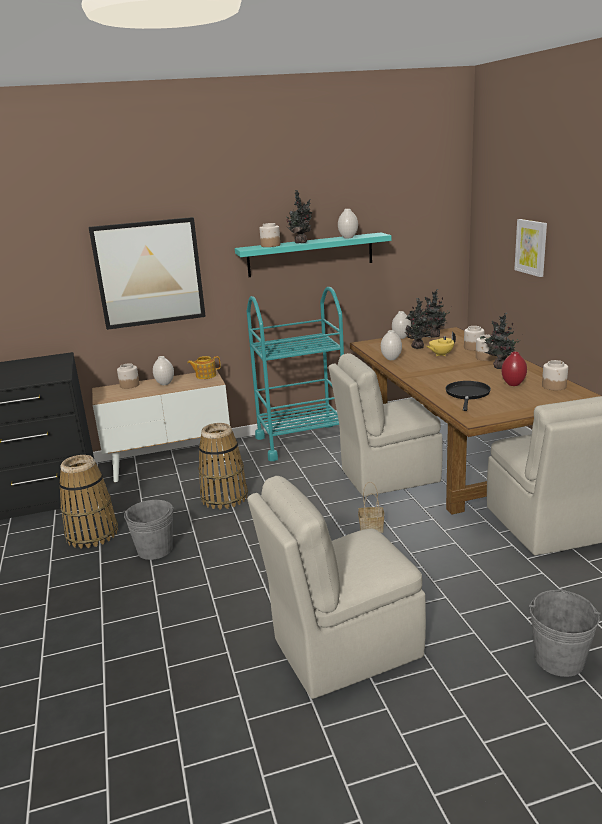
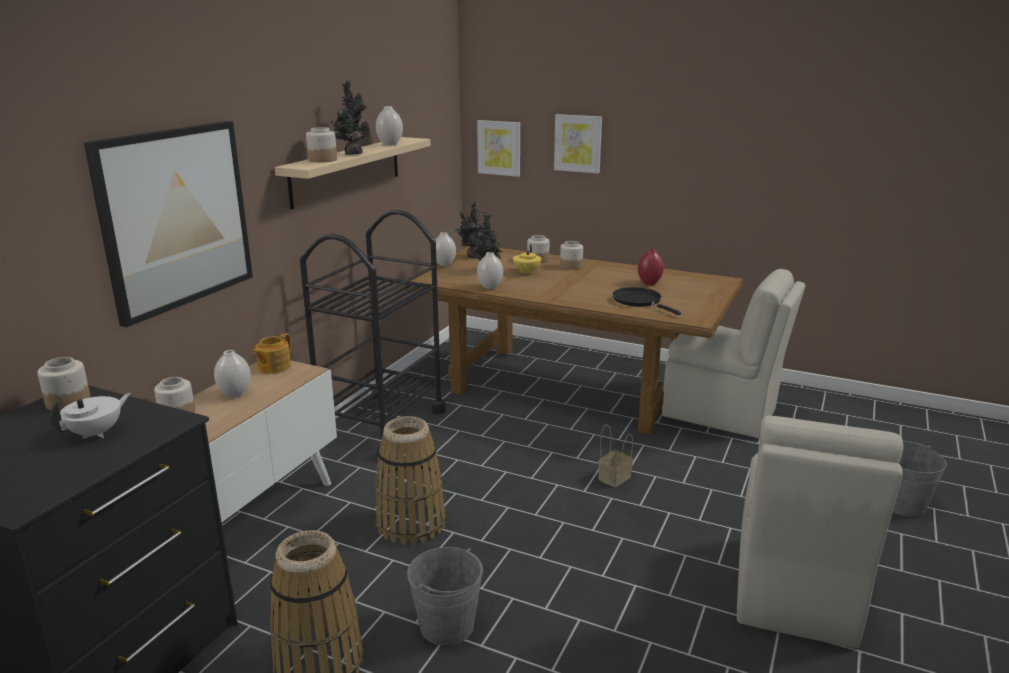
camera: 50 degrees left, 0 degrees up
(32, 373) = (97, 433): none -> white teapot
(302, 441) = (381, 425): turquoise cart -> black cart
(310, 255) = (347, 171): turquoise shelf -> beige shelf
(387, 476) = (536, 424): beige chair -> none
(488, 246) = (499, 148): none -> picture
(499, 367) = (602, 272): potted plant -> none
(554, 386) = (680, 277): jar -> jar (69, 402)

